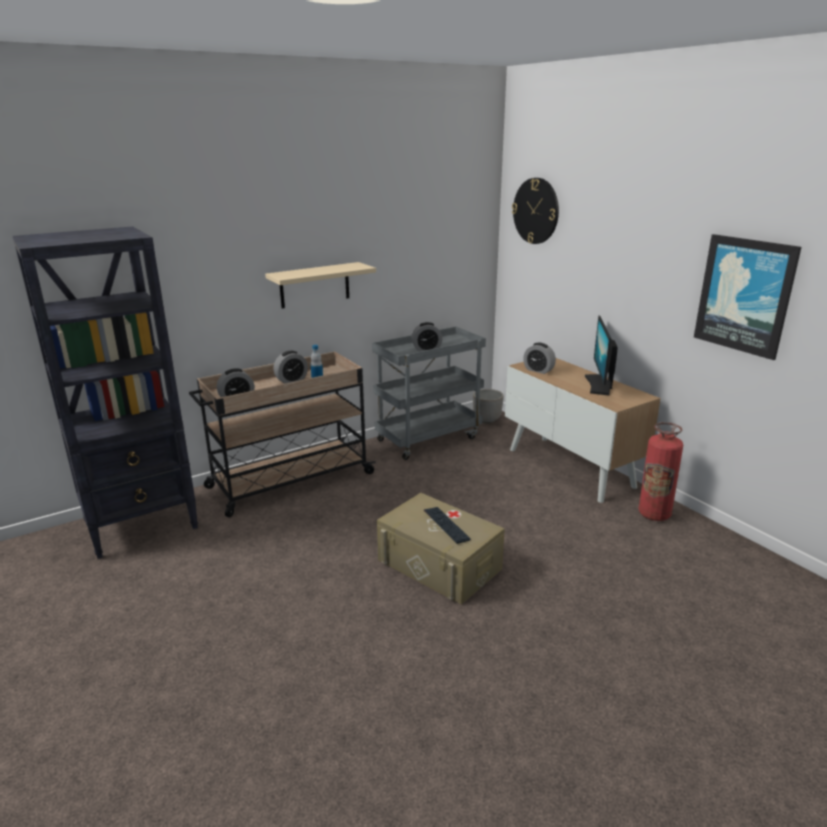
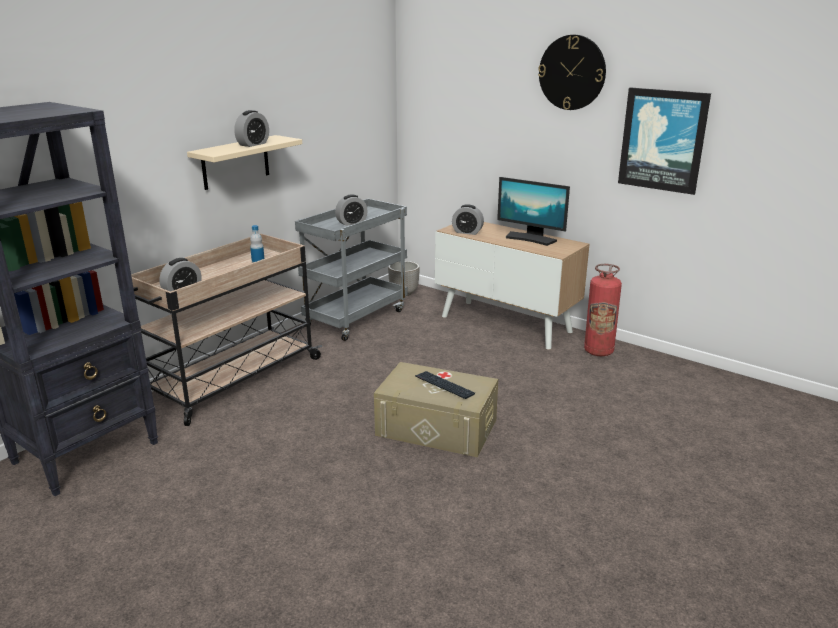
camera: 20 degrees left, 0 degrees up
(291, 380) = (228, 267): alarm clock -> alarm clock (253, 144)
(536, 211) = (440, 75): wall clock -> wall clock (572, 72)
(599, 385) = (530, 239): monitor -> monitor turned 45 degrees counterclockwise

